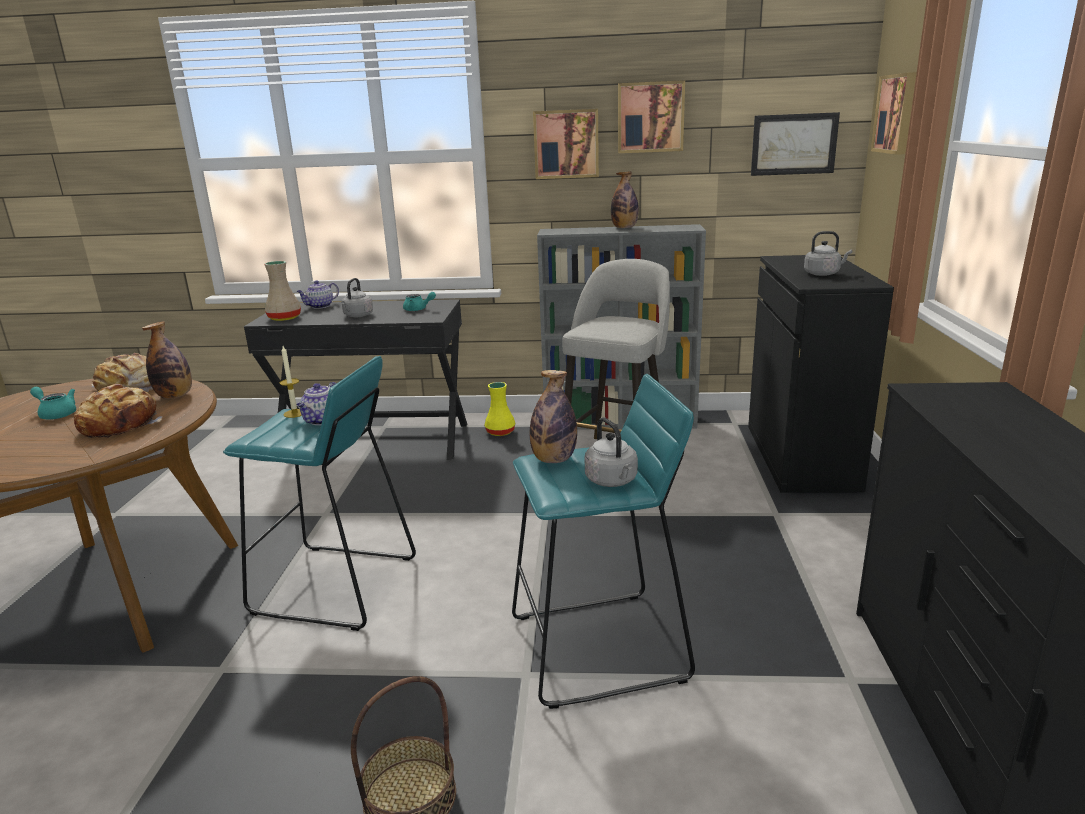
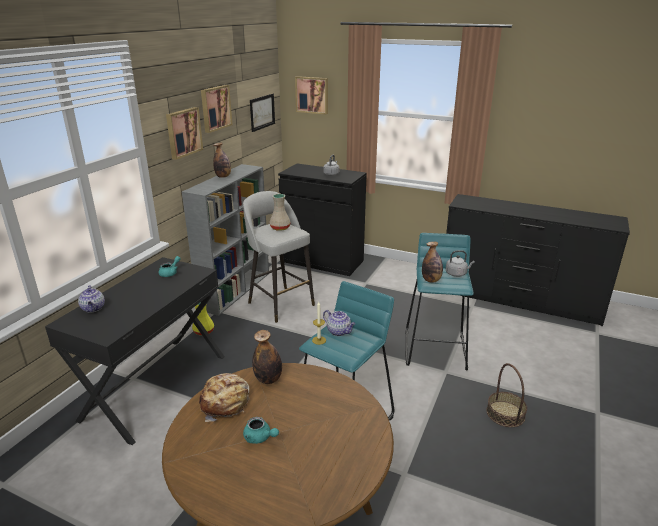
camera: 70 degrees left, 5 degrees up
(56, 414) = (260, 438): turquoise teapot -> turquoise teapot turned 105 degrees counterclockwise
(121, 425) = (314, 400): bread -> none
(284, 318) = (111, 326): beige vase -> beige vase (280, 228)
(357, 316) = (153, 295): grey kettle -> none

